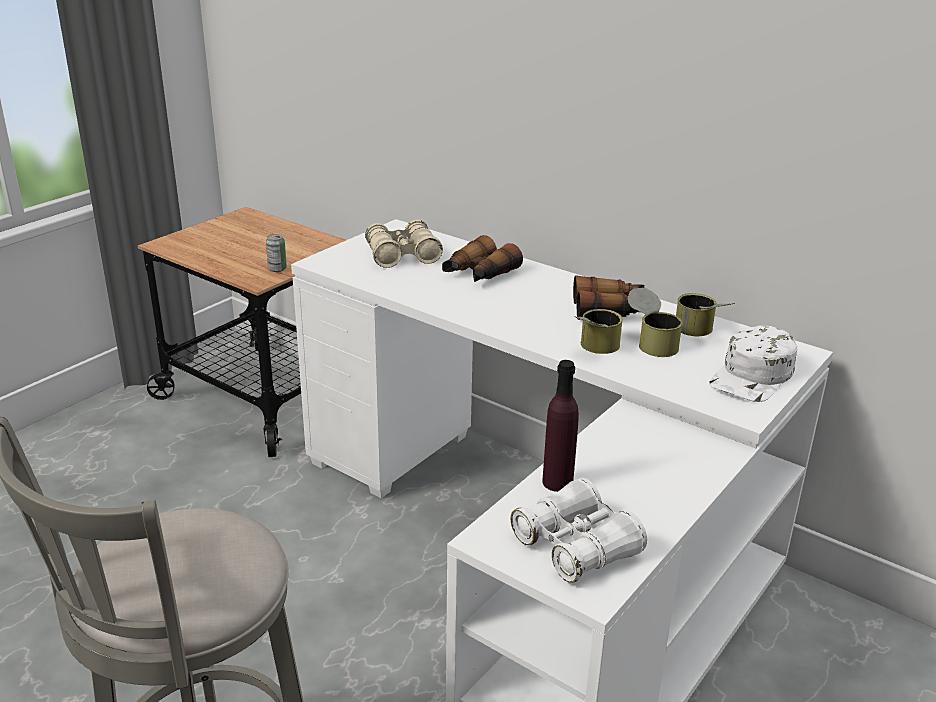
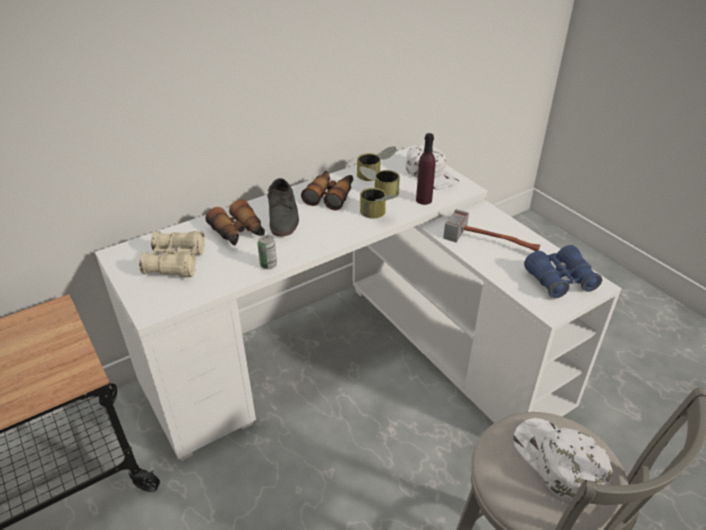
camera: 70 degrees left, 10 degrees up
(184, 565) = (558, 462): none -> white cap
(277, 269) = (69, 358): can -> can (268, 265)
(536, 290) = (283, 215): none -> grey shoe
(557, 482) = (500, 271): purple bottle -> purple bottle (424, 200)
(576, 546) = (560, 280): white binoculars -> blue binoculars
(639, 468) = (493, 240): none -> hammer

